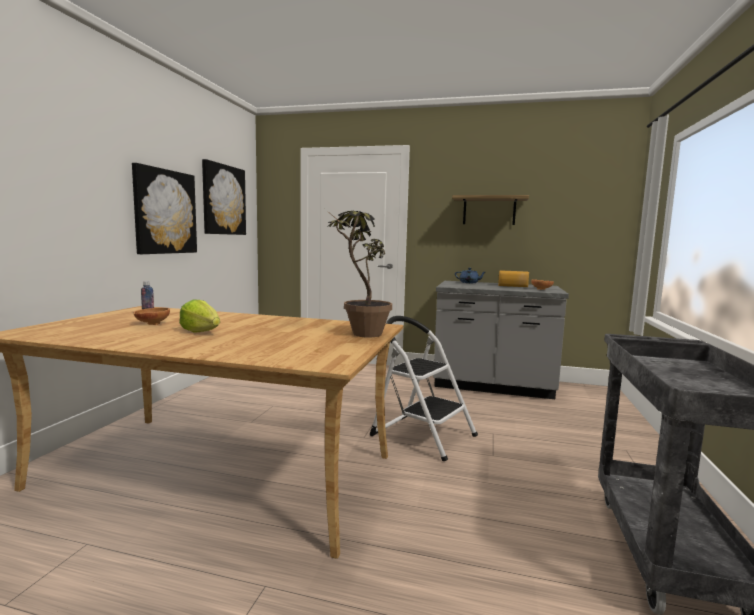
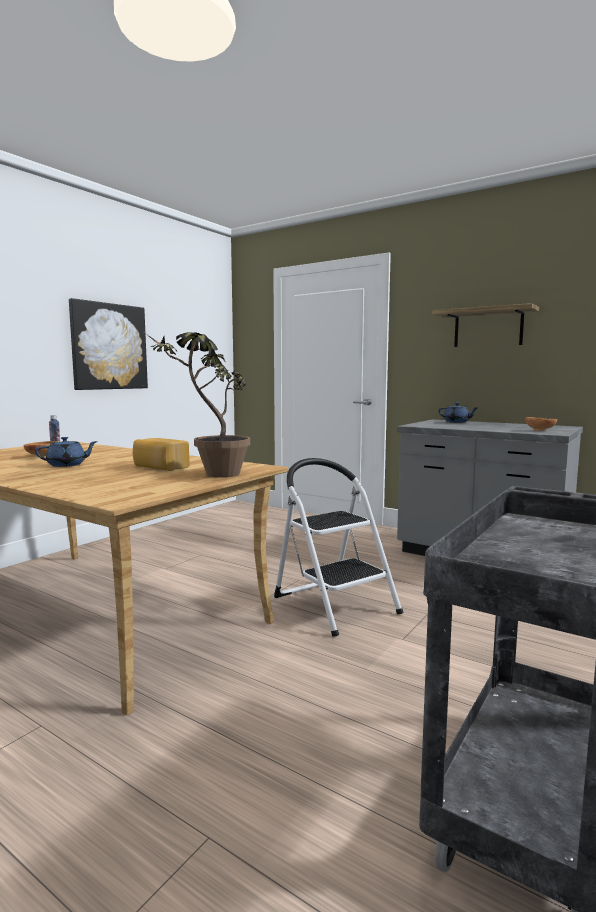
camera: 20 degrees right, 0 degrees up
(201, 331) = (67, 465): lettuce -> blue teapot
(223, 200) = (185, 332): picture -> none
(513, 286) = (509, 426): bread -> bread (159, 467)

